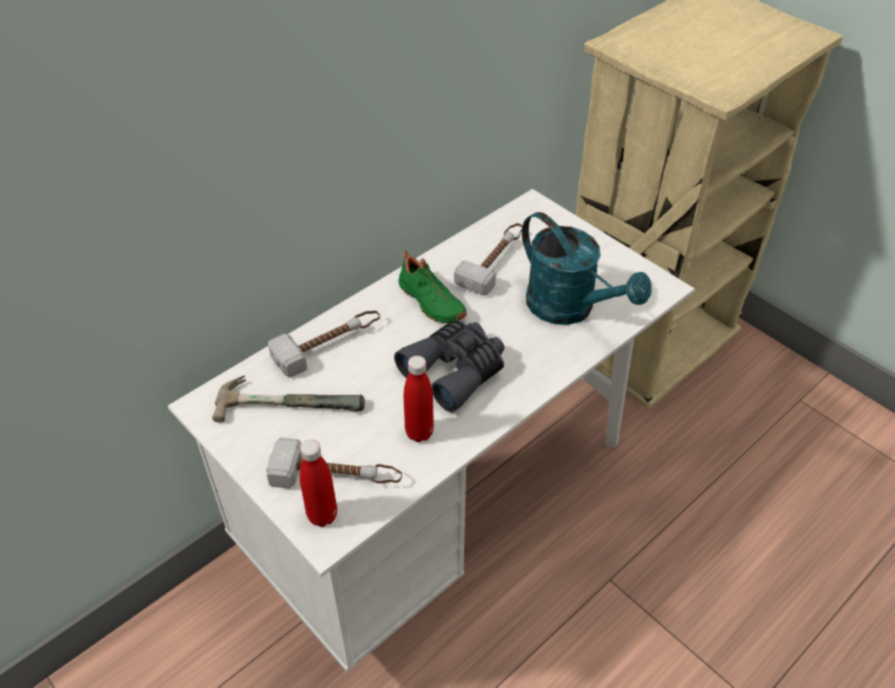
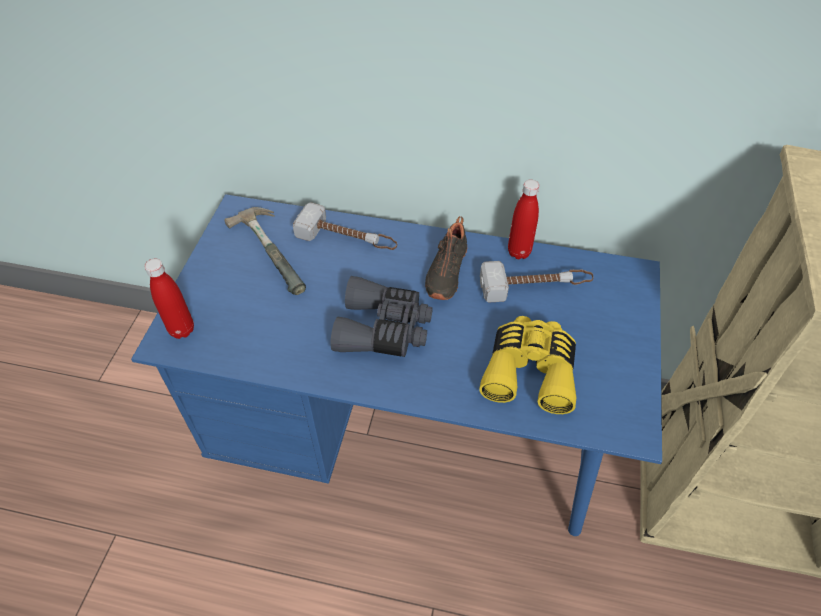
camera: 55 degrees right, 5 degrees up
(336, 475) = (223, 316): hammer -> none
(419, 433) = (300, 342): red bottle -> red bottle (519, 252)
(430, 302) = (445, 271): green shoe -> black shoe
(447, 505) = (411, 441): white desk -> blue desk
(570, 308) = (530, 370): turquoise watering can -> yellow binoculars

